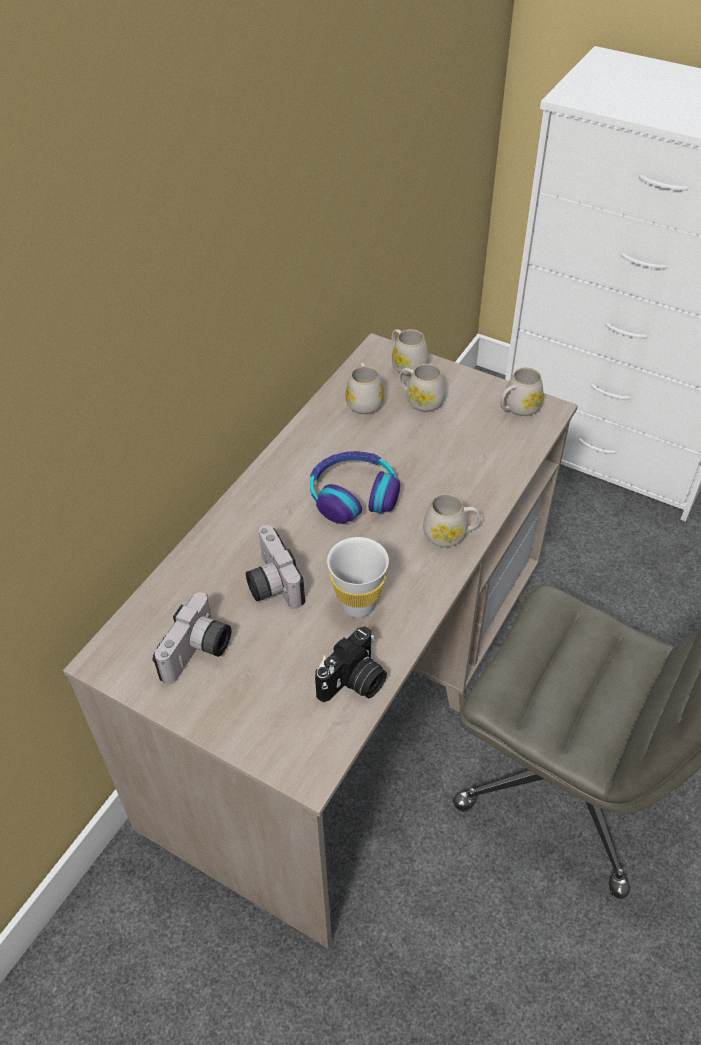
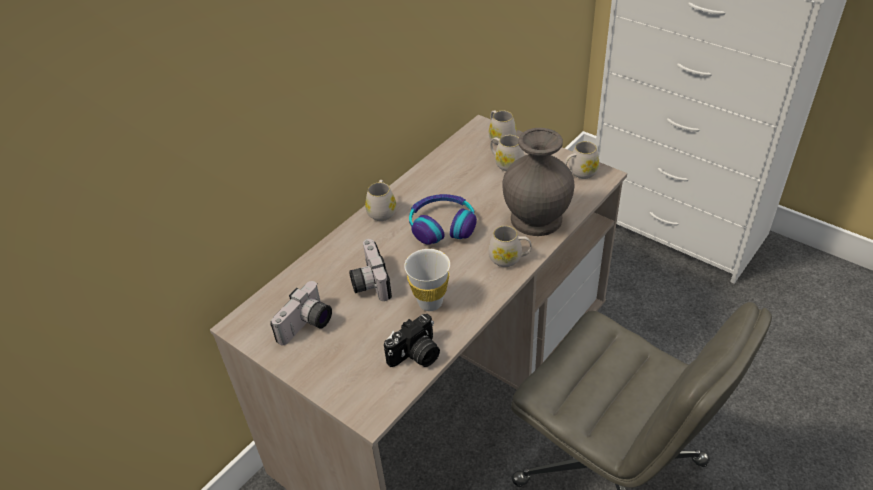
camera: 10 degrees right, 5 degrees down
(364, 401) = (463, 161): white mug -> white mug (382, 210)
(472, 476) = (534, 218): none -> grey vase

